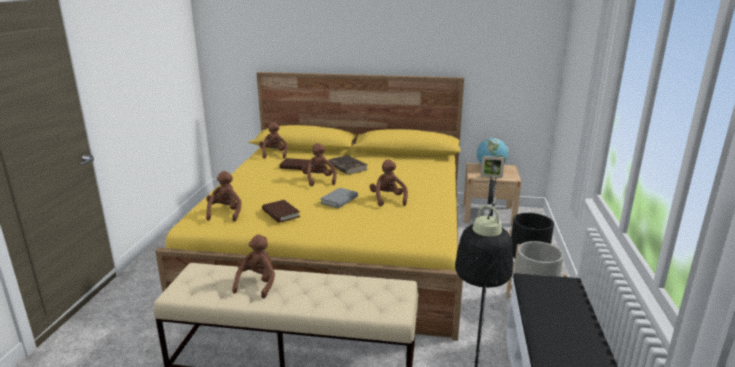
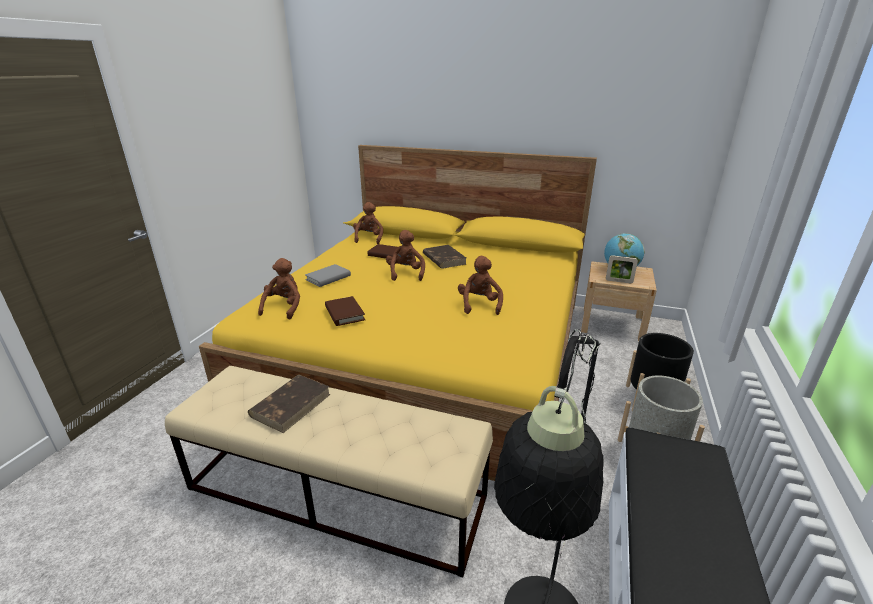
camera: 10 degrees right, 5 degrees up
(257, 284) = (291, 405): brown plush toy -> brown book
(339, 200) = (420, 301): grey book -> grey book (328, 278)

